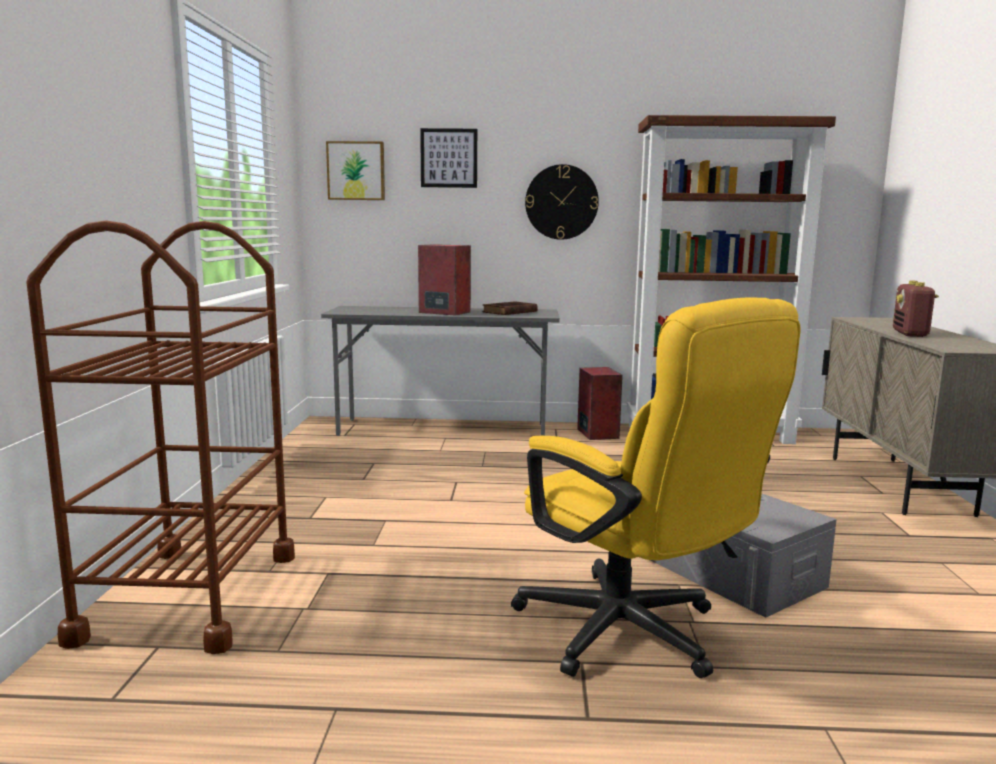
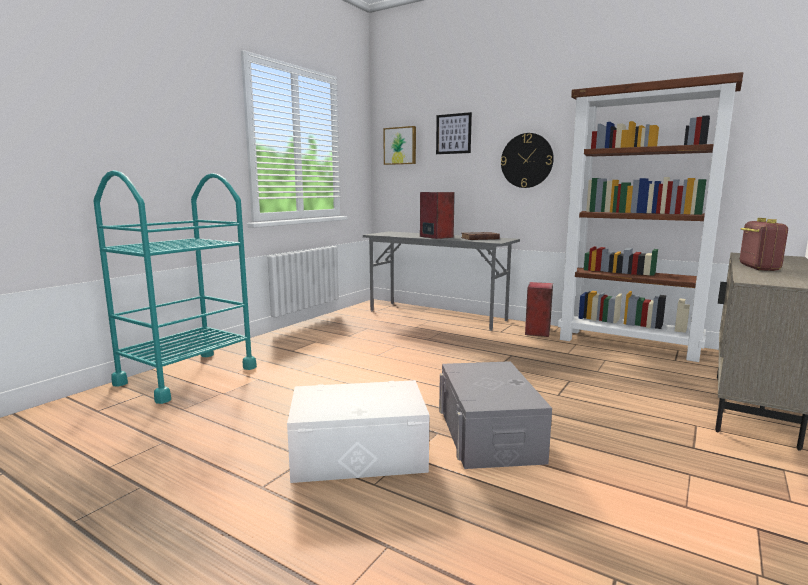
camera: 30 degrees right, 0 degrees up
(190, 596) = (187, 375): brown cart -> turquoise cart
(633, 636) = (358, 454): yellow office chair -> white storage box
(910, 334) = (758, 268): radio -> radio turned 150 degrees clockwise

